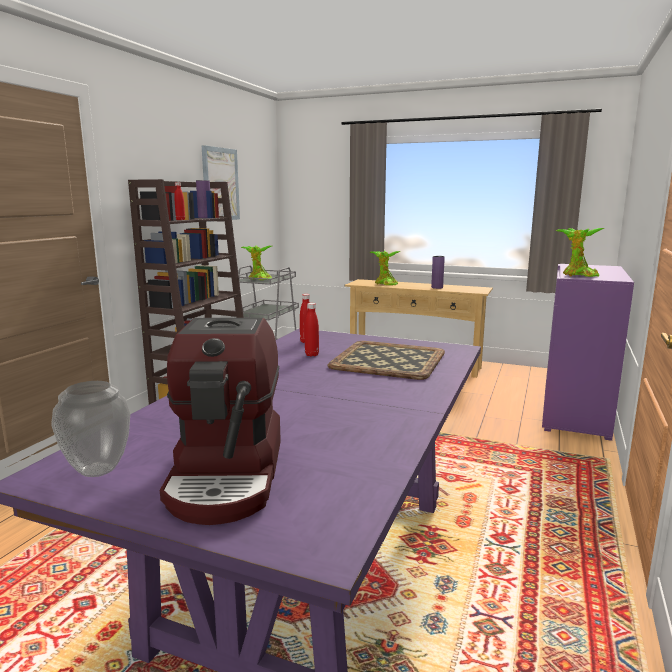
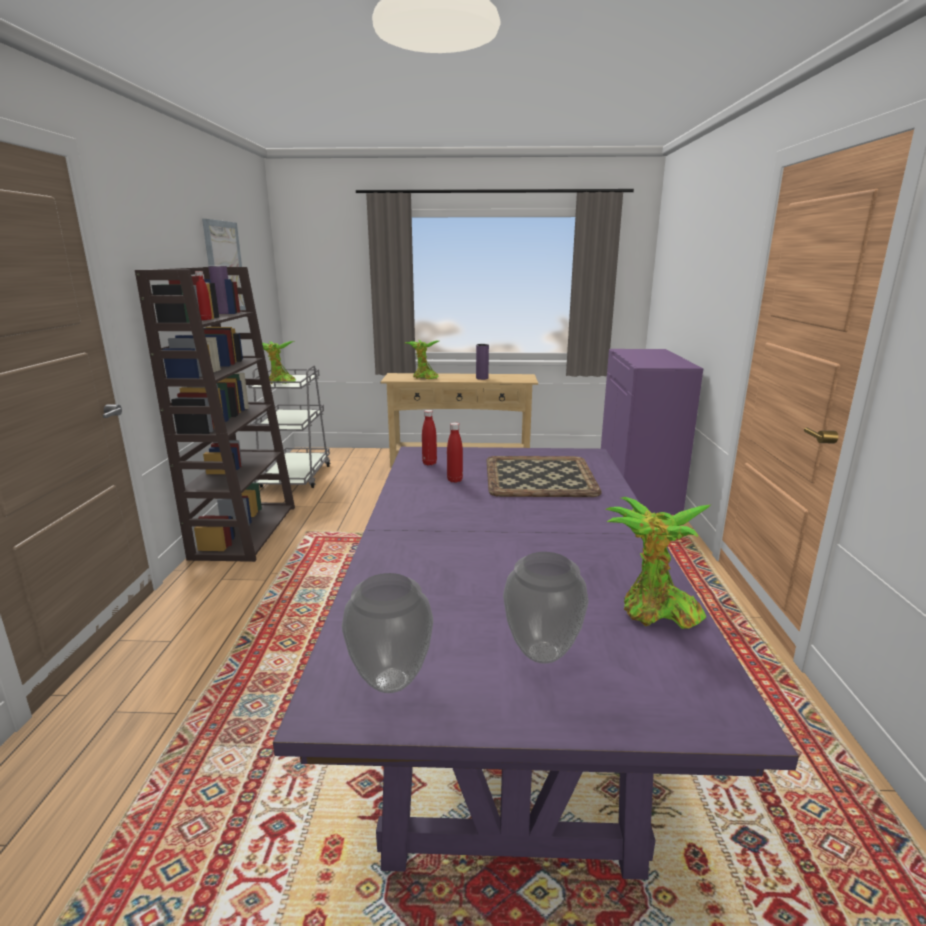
camera: 20 degrees left, 5 degrees up
(229, 475) = (542, 652): coffee machine -> vase
(577, 275) = (647, 363): potted plant -> potted plant (655, 612)

